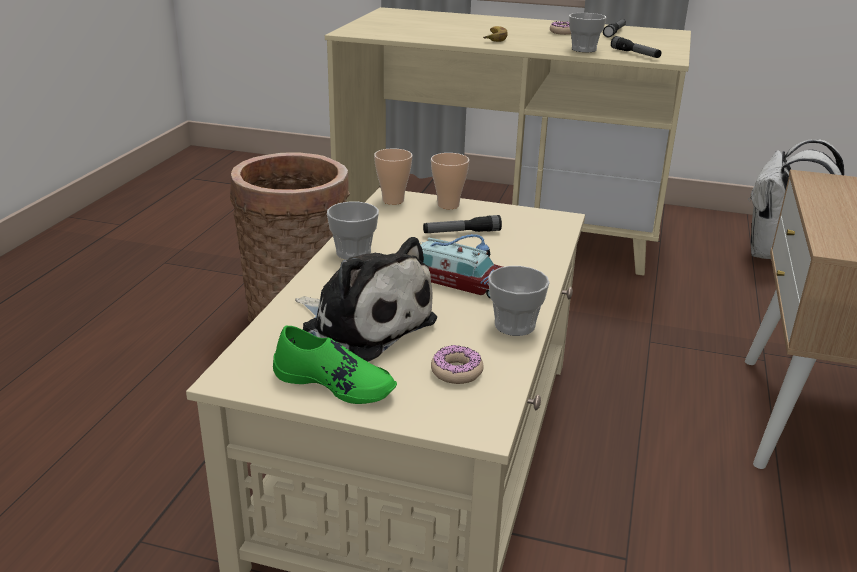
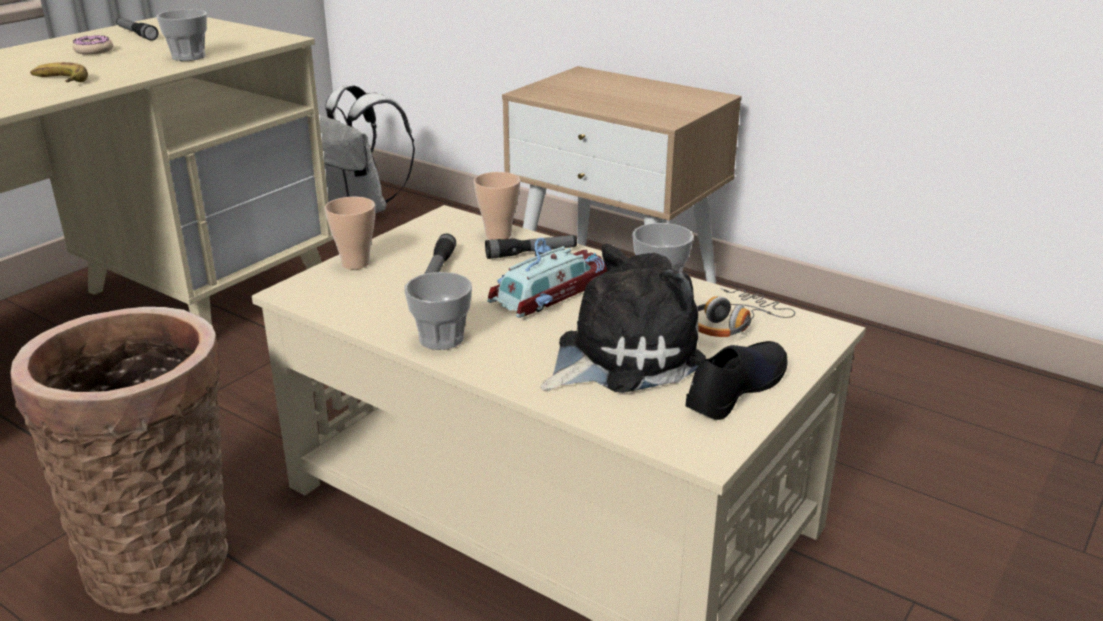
camera: 70 degrees left, 0 degrees up
(335, 383) = (735, 389): green shoe -> black shoe
(393, 200) = (307, 292): cup -> cup (498, 235)
(456, 371) = (733, 324): donut -> headphones
(635, 54) = (242, 44): flashlight -> flashlight (531, 253)

